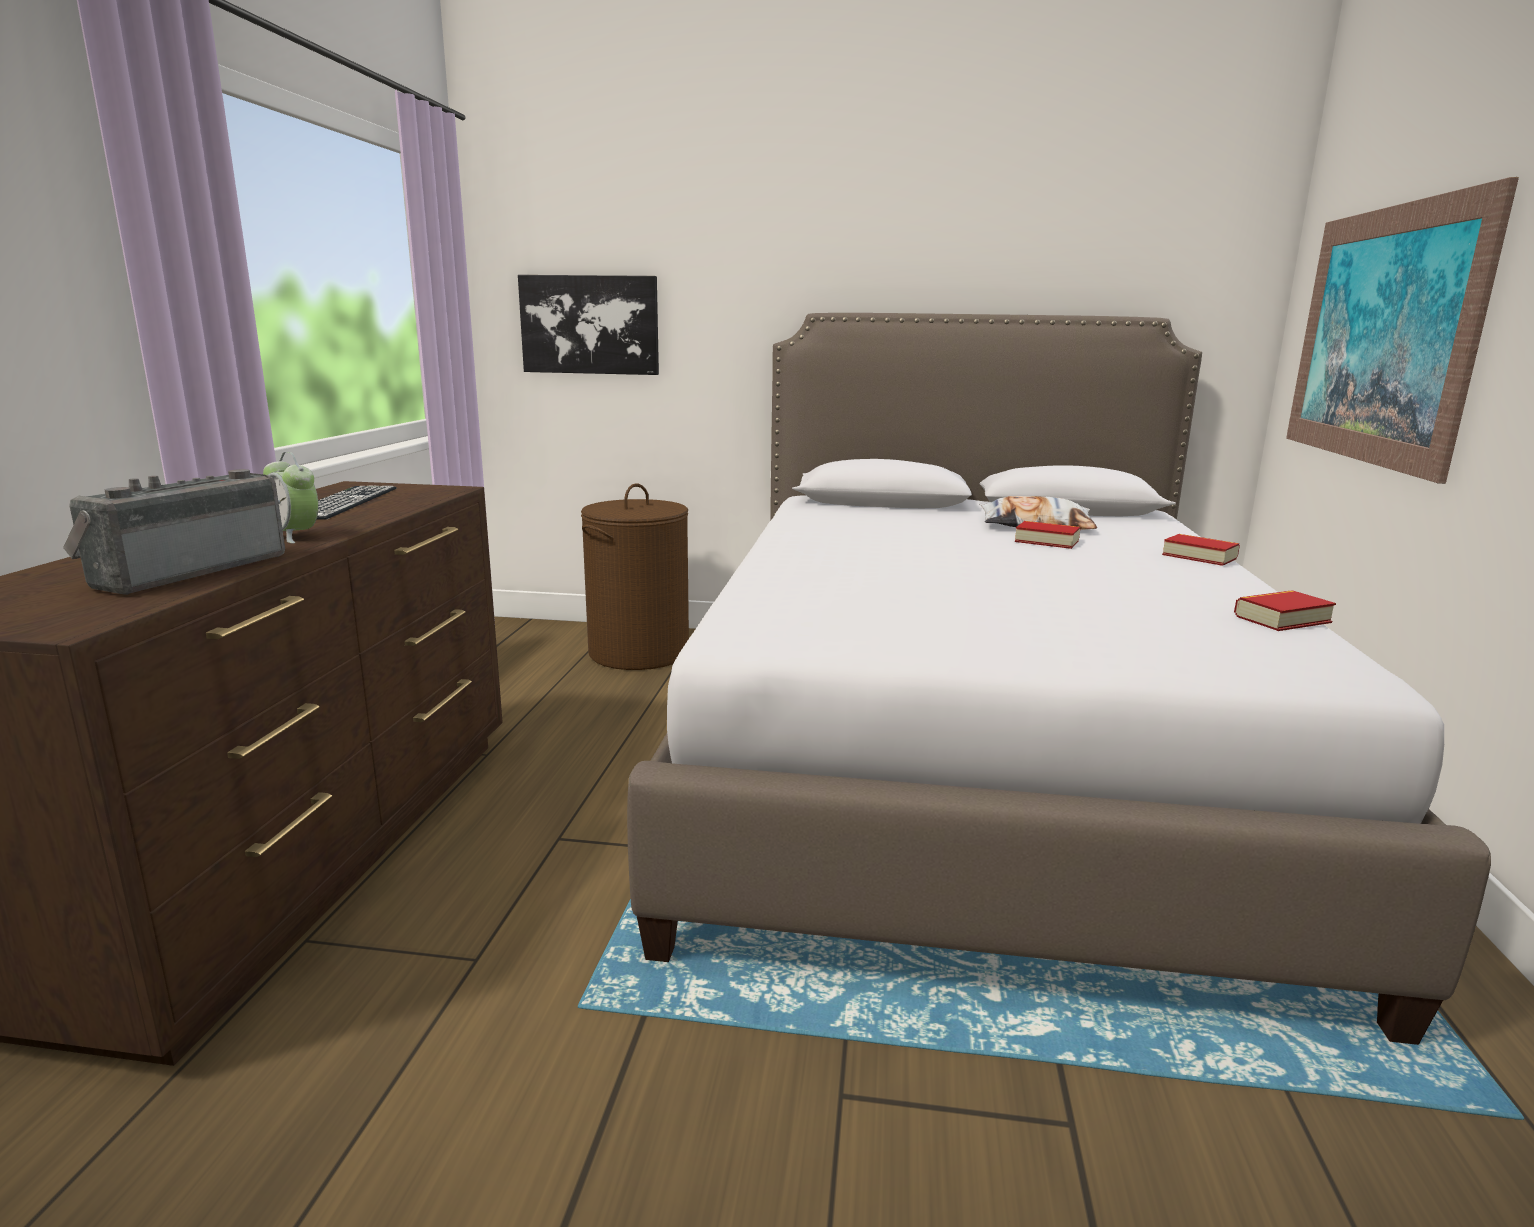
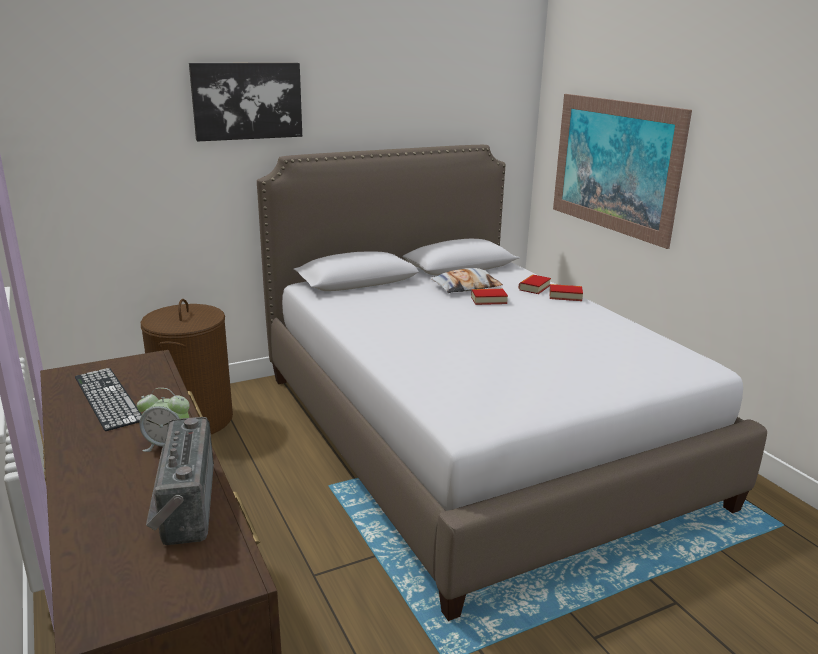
camera: 35 degrees left, 5 degrees up
(590, 325) = (100, 175): picture -> picture (247, 101)
(1282, 619) = (646, 336): book -> book (534, 287)

